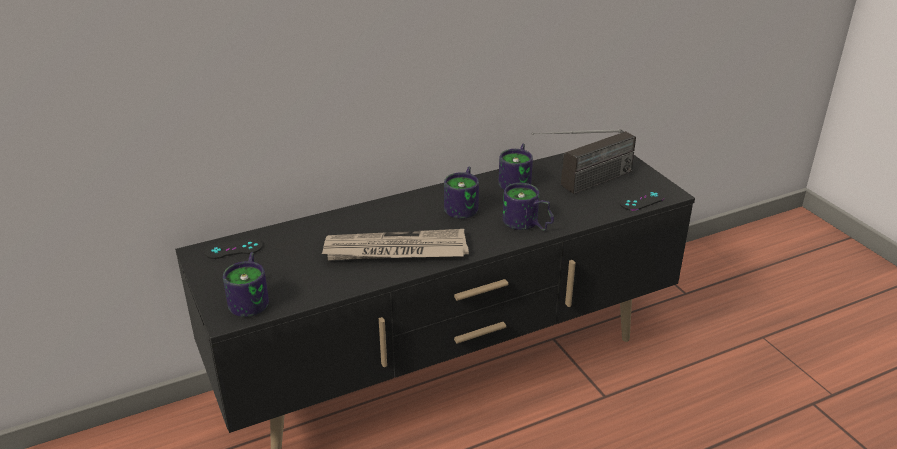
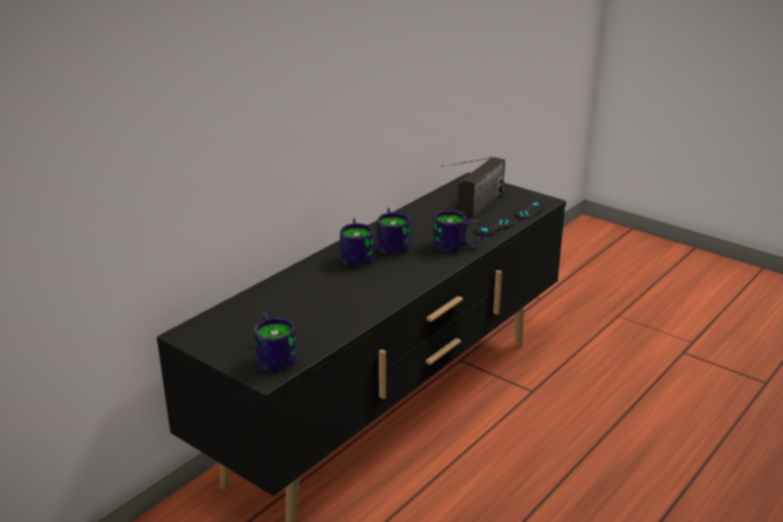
camera: 25 degrees left, 5 degrees down
(233, 249) = (216, 323): black game controller -> black game controller (494, 227)
(395, 251) = (366, 290): newspaper -> none
(518, 181) = (420, 216): mug -> mug (358, 255)

